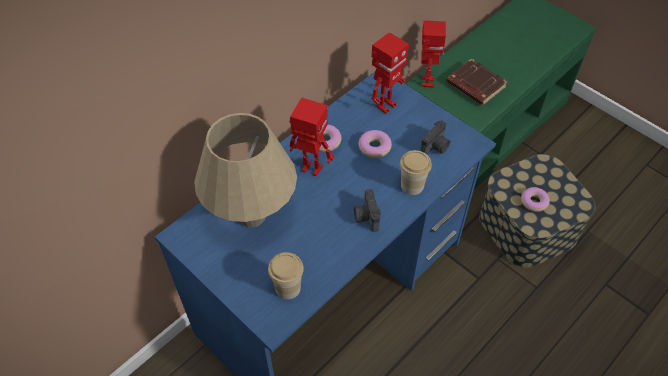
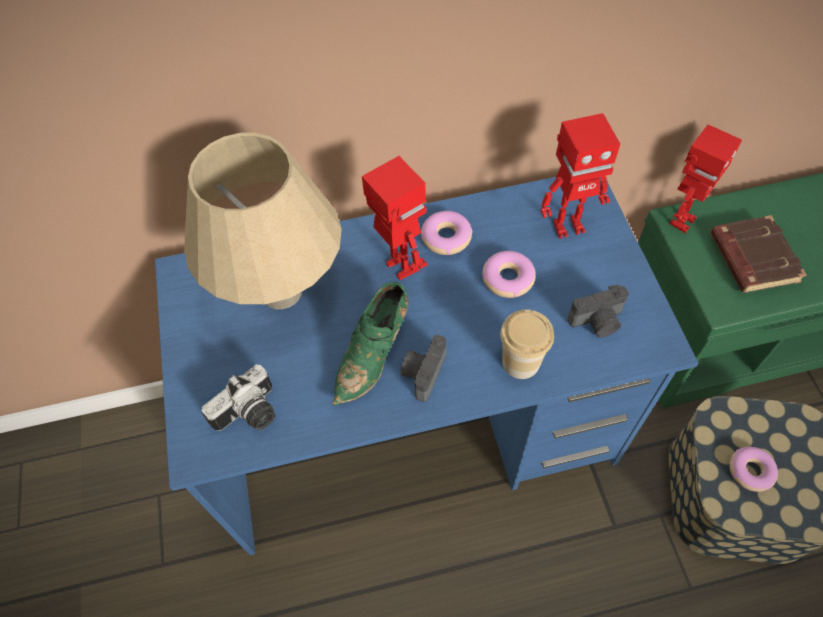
camera: 35 degrees right, 5 degrees up
(288, 288) = (251, 415): cup -> camera
(332, 221) = (374, 354): none -> green shoe

